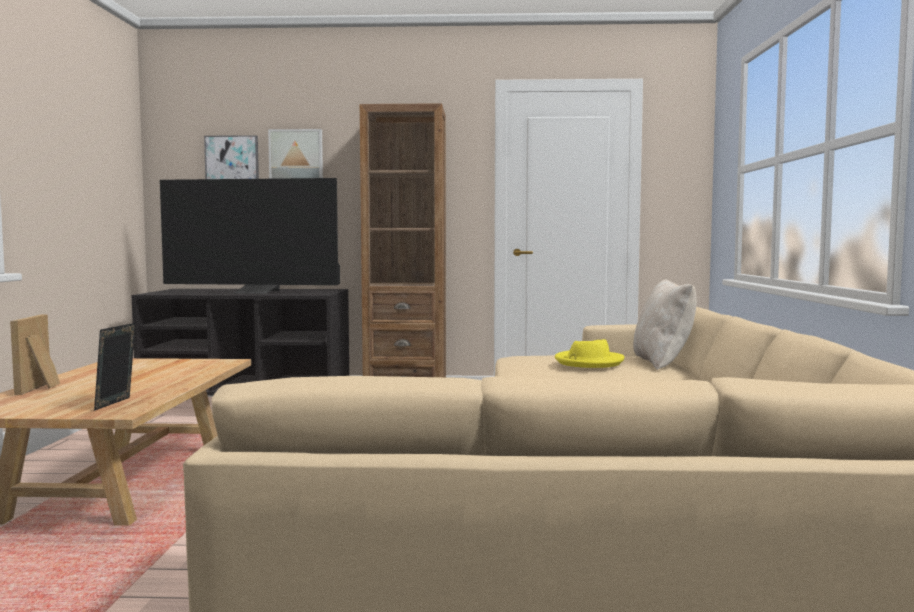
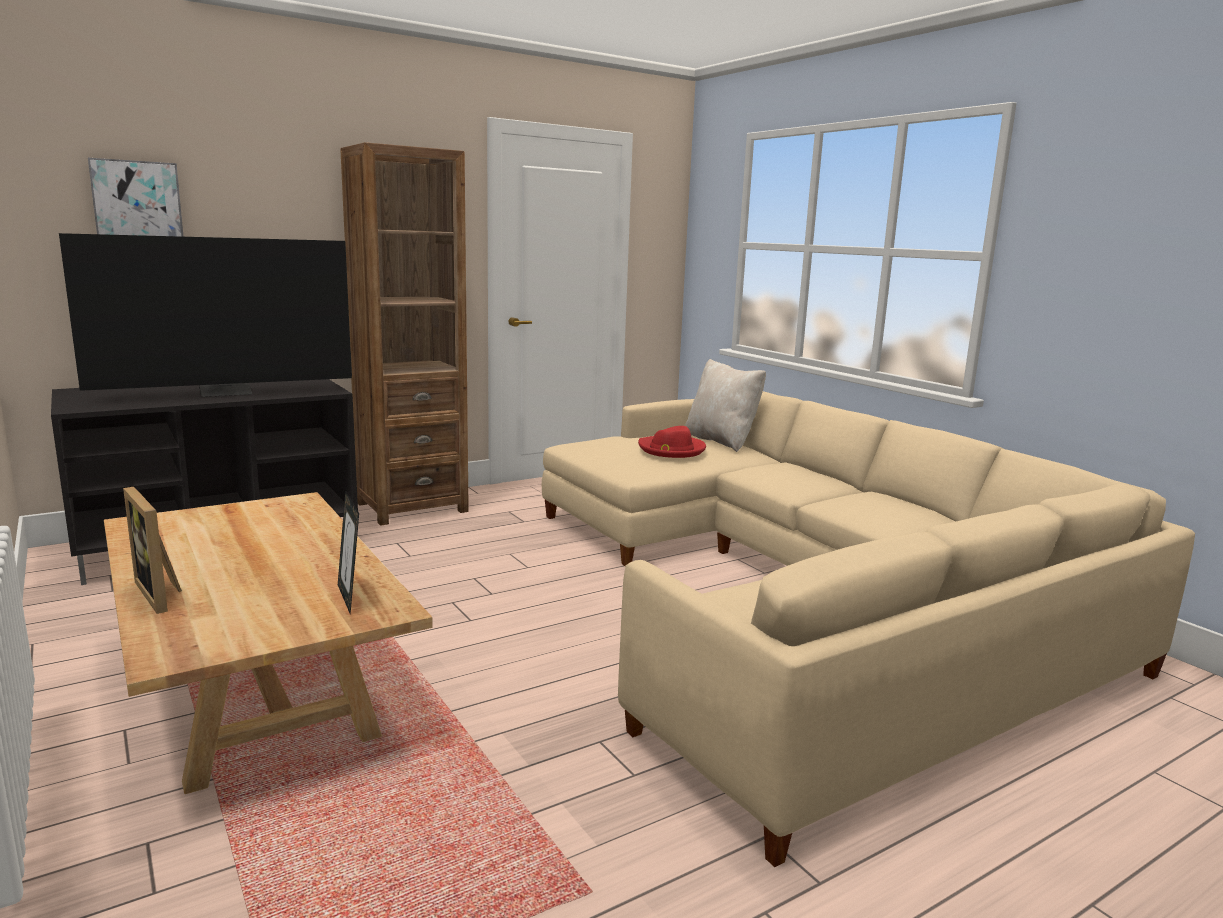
camera: 35 degrees left, 10 degrees up
(296, 156) = (238, 197): picture -> none
(588, 362) = (671, 450): yellow hat -> red hat

